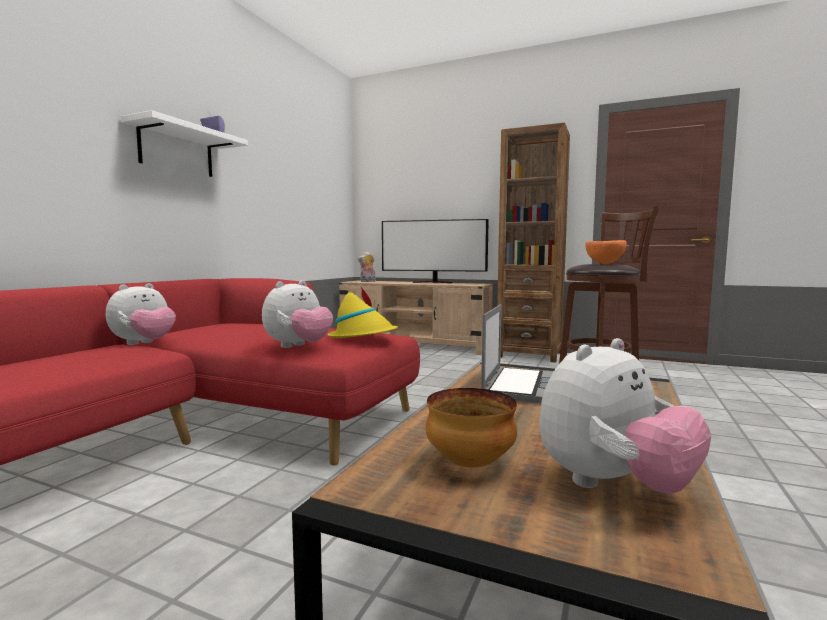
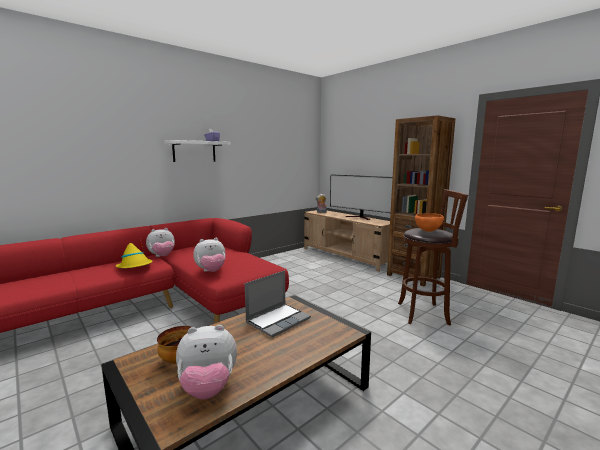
camera: 25 degrees right, 5 degrees up
(363, 337) = (248, 268): yellow hat -> yellow hat (135, 266)

